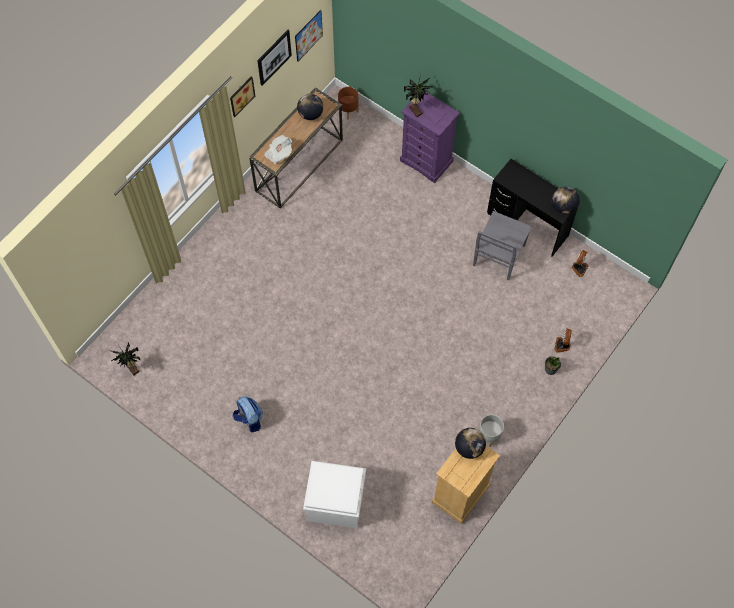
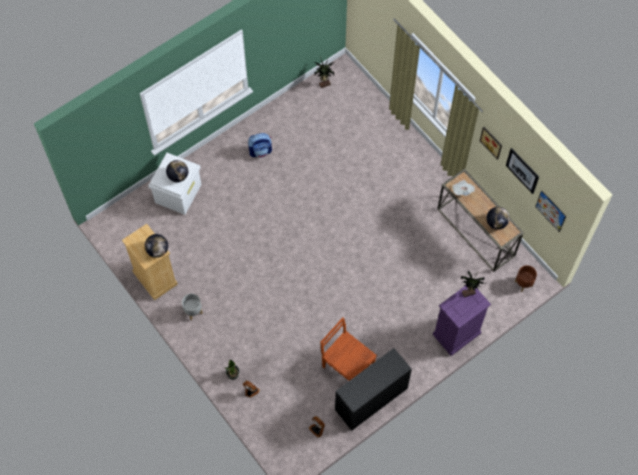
camera: 105 degrees right, 0 degrees up
(498, 256) = (347, 365): grey chair -> brown chair
(563, 207) = (351, 397): globe -> globe (178, 176)

